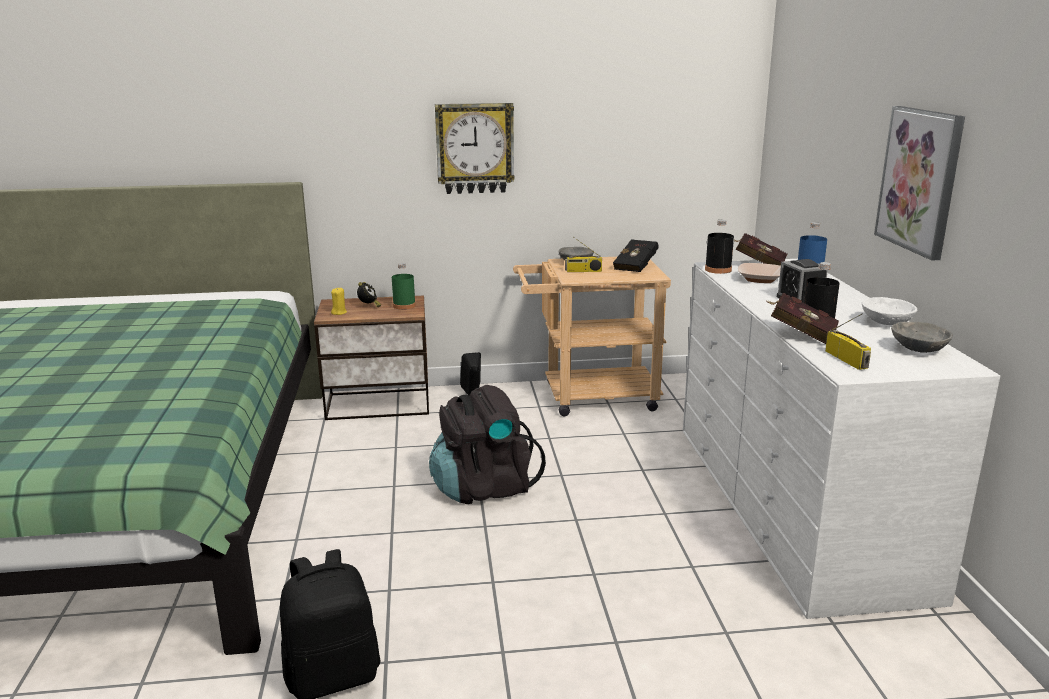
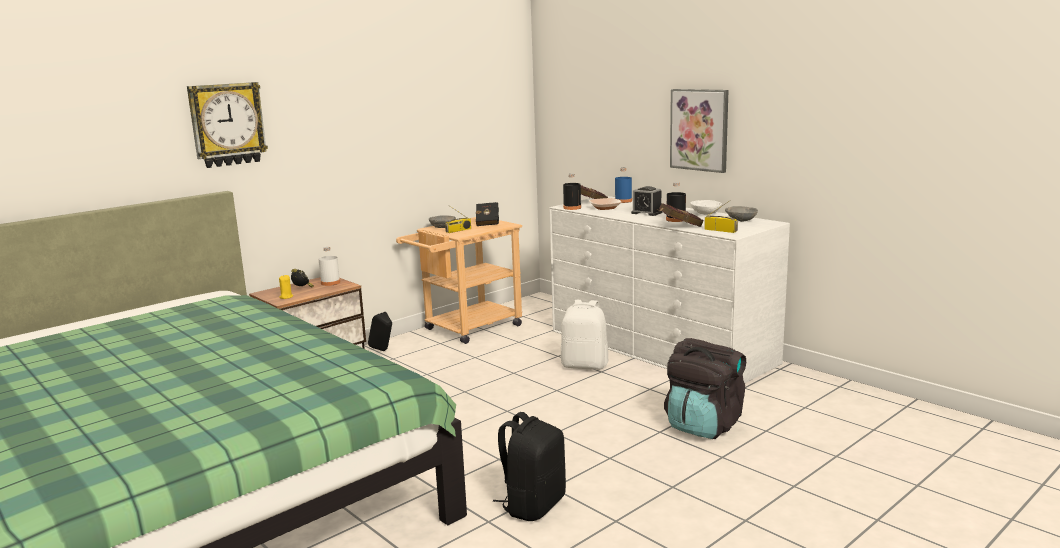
camera: 35 degrees left, 5 degrees down
(404, 306) = (330, 283): green bottle -> white bottle
(475, 148) = (357, 148): wall clock -> wall clock (227, 124)
(484, 488) = (474, 393): black backpack -> black backpack (704, 425)
(656, 496) = (585, 365): none -> white backpack

